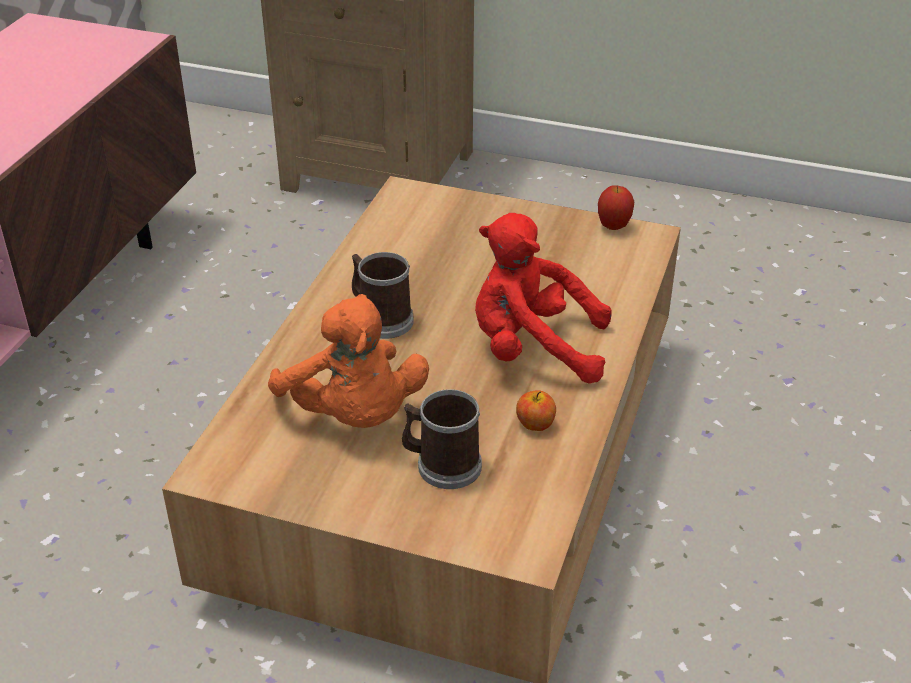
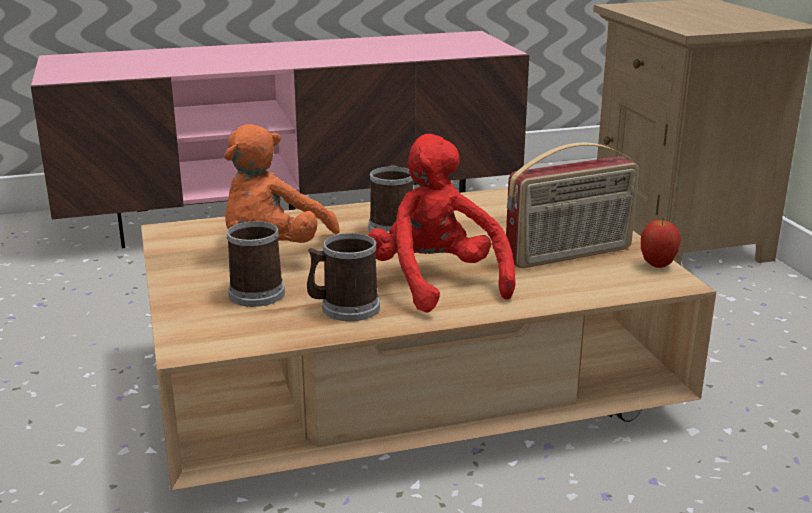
camera: 55 degrees right, 15 degrees down
(535, 424) = (344, 308): apple -> mug
(551, 256) = (570, 255): none -> radio

